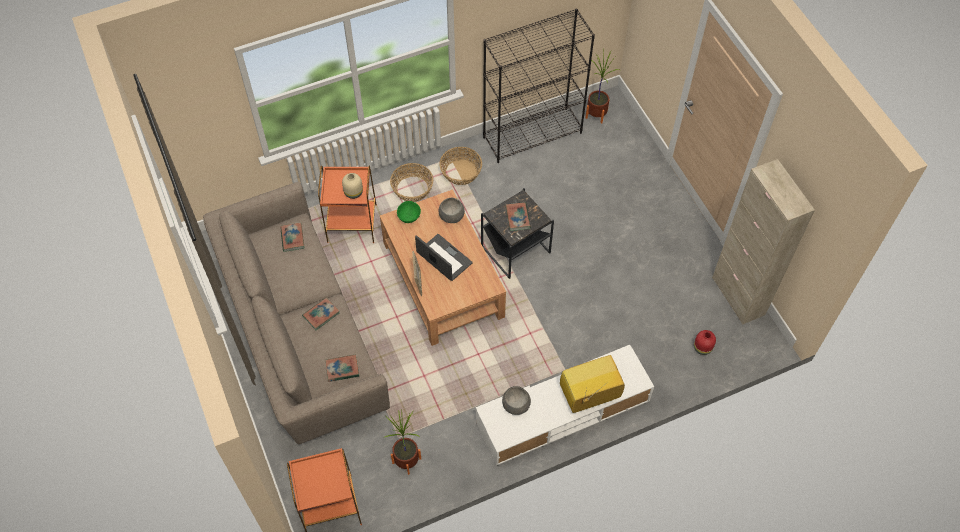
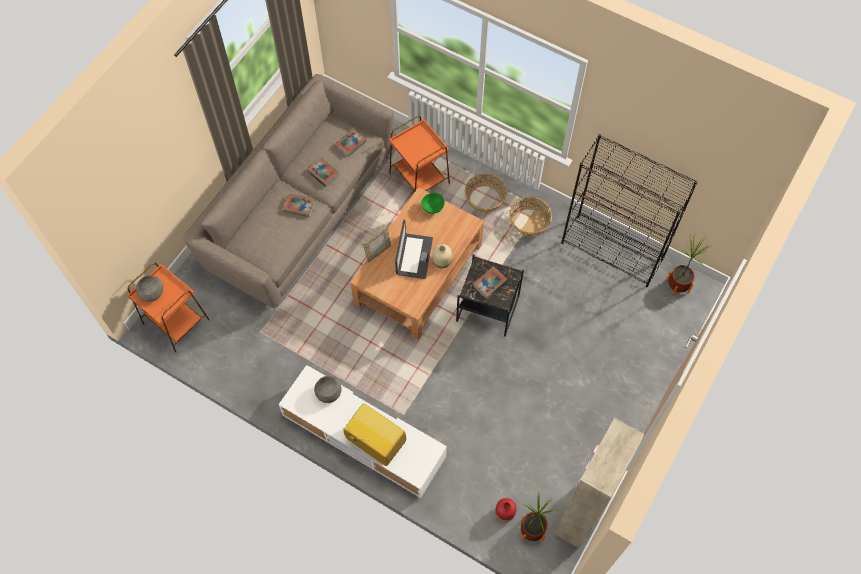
camera: 55 degrees right, 5 degrees up
(342, 369) = (264, 250): book -> book (323, 173)
(353, 193) = (417, 154): beige vase -> beige vase (441, 262)
(407, 461) = (245, 350): potted plant -> potted plant (532, 531)
(451, 216) = (457, 236): grey bowl -> grey bowl (151, 292)

